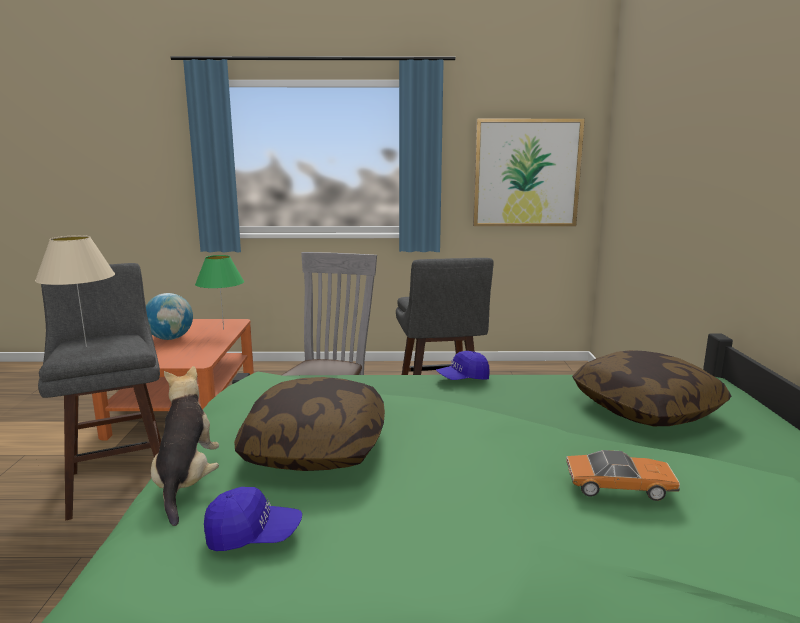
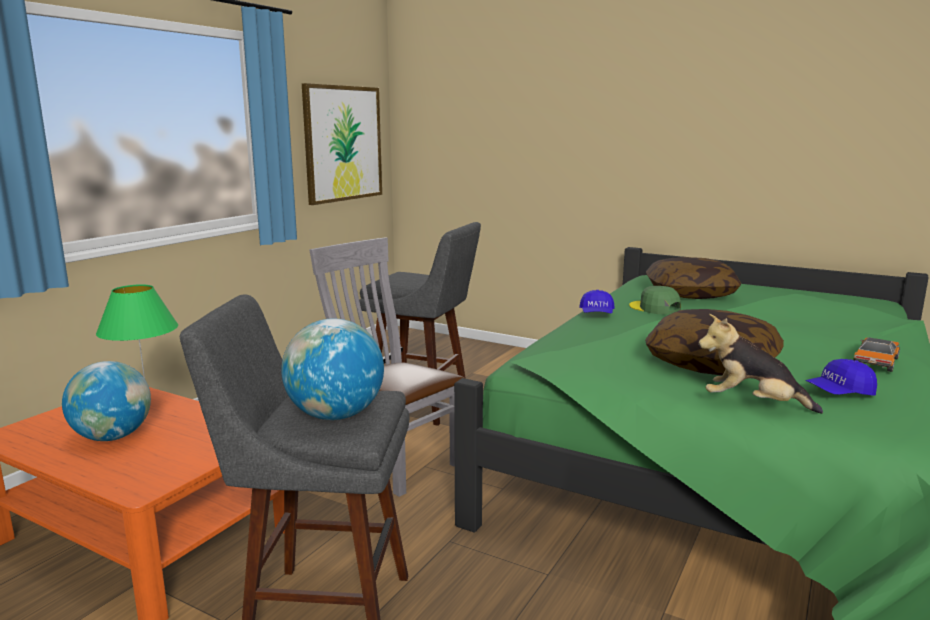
camera: 60 degrees left, 0 degrees up
(86, 347) = (335, 416): beige table lamp -> globe
(253, 535) = (839, 393): blue cap -> blue cap turned 135 degrees counterclockwise
(533, 399) = (654, 308): none -> green cap
(619, 486) = (799, 316): toy car -> toy car (876, 361)

